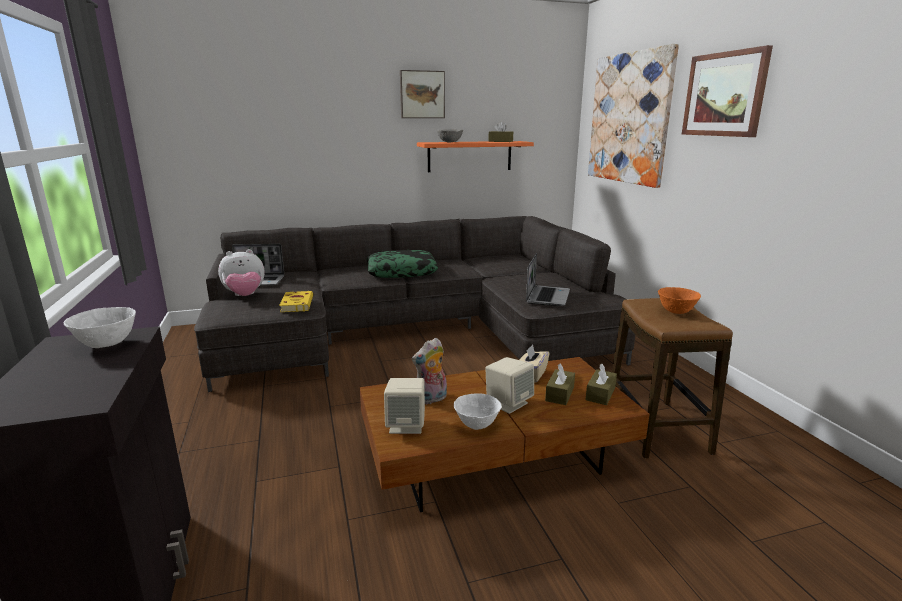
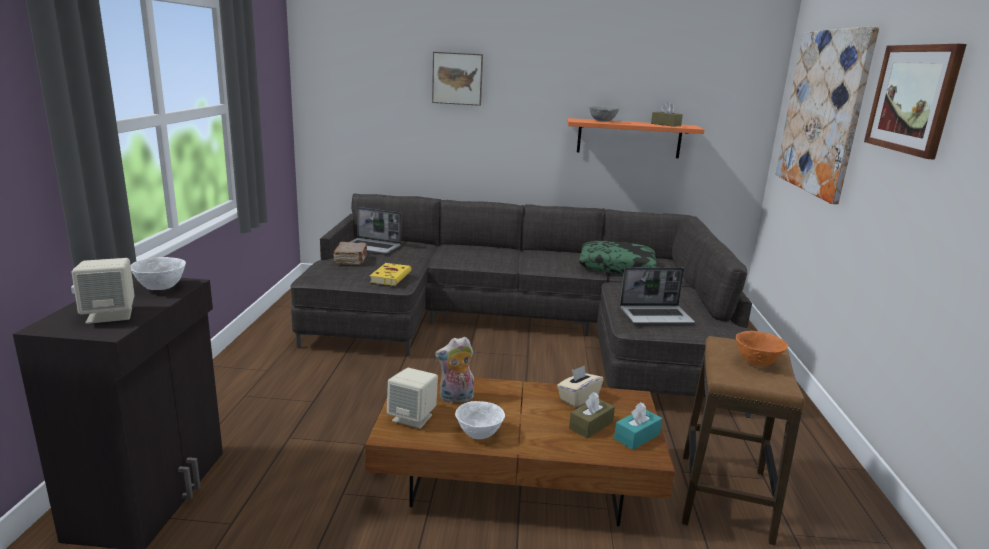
camera: 20 degrees right, 0 degrees up
(245, 296) = (351, 260): plush toy -> brown book
(401, 272) = (520, 259): pillow -> pillow (616, 266)
(422, 94) = (579, 65): picture -> picture (457, 78)
(508, 403) = (528, 421): beige speaker -> beige speaker (110, 315)
(547, 296) = (656, 316): laptop -> laptop turned 45 degrees clockwise
(600, 394) = (637, 436): brown tissue box -> turquoise tissue box

